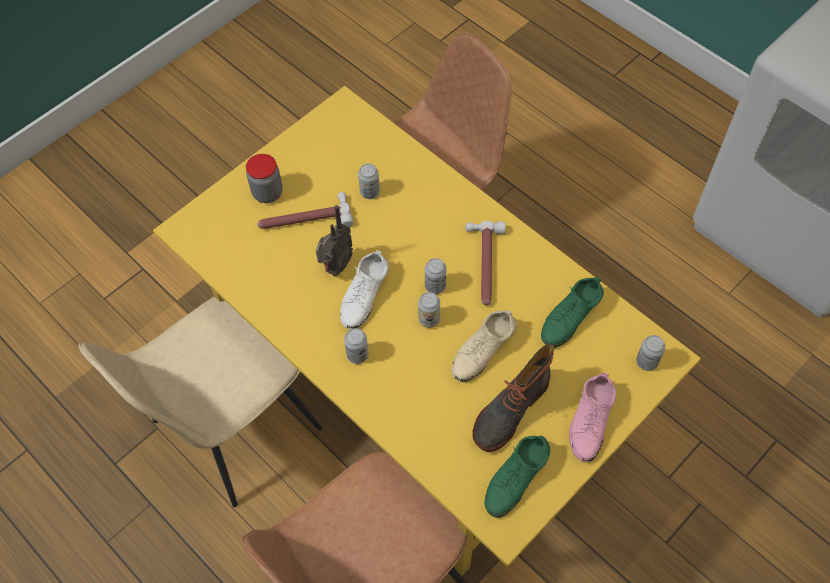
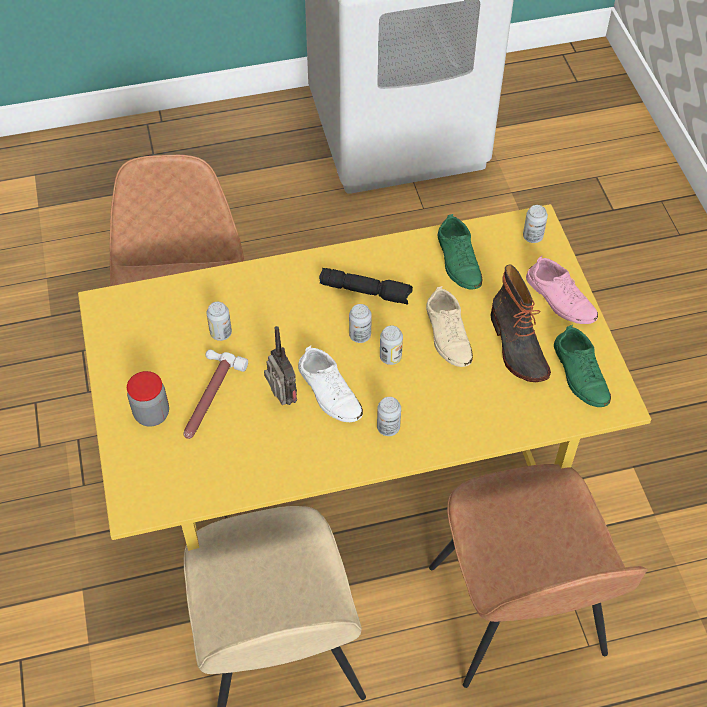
camera: 60 degrees left, 5 degrees down
(484, 266) = (366, 291): hammer -> black flashlight

